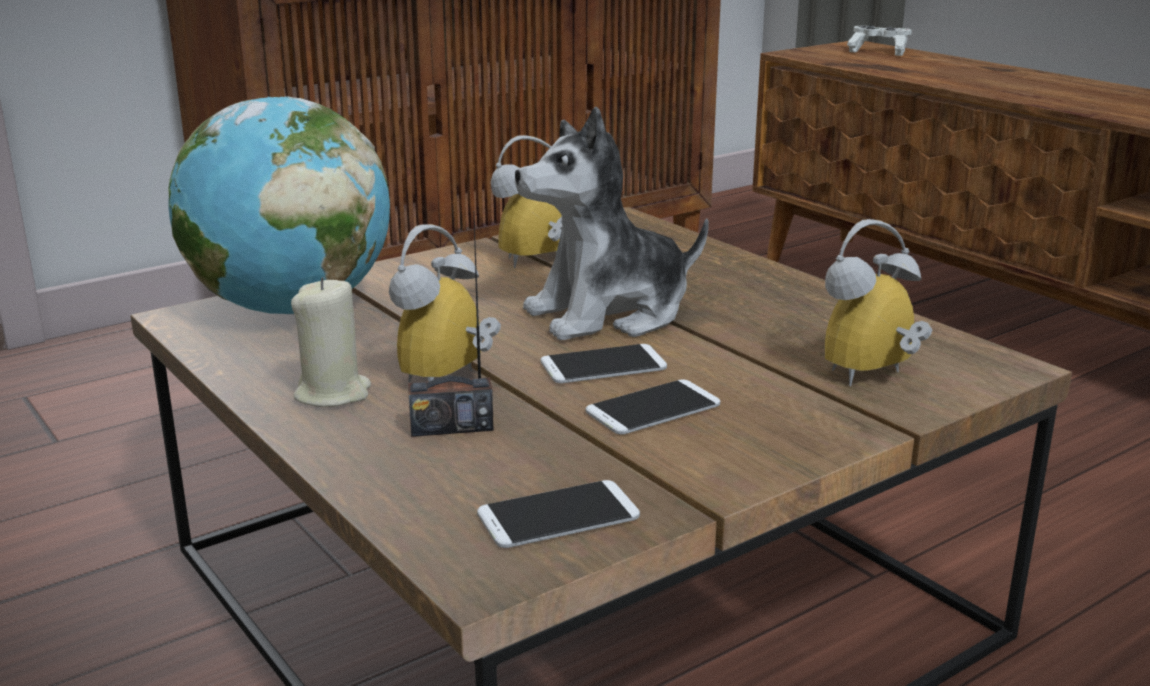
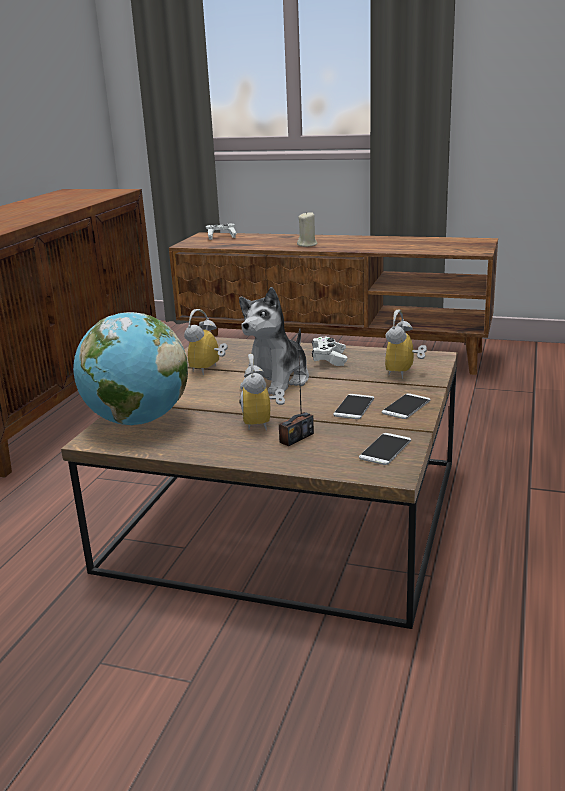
camera: 35 degrees left, 0 degrees up
(333, 394) = (227, 444): beige candle -> beige candle (307, 245)
(603, 366) = (310, 399): phone -> phone (406, 407)
(770, 305) = (329, 359): none -> white game controller

